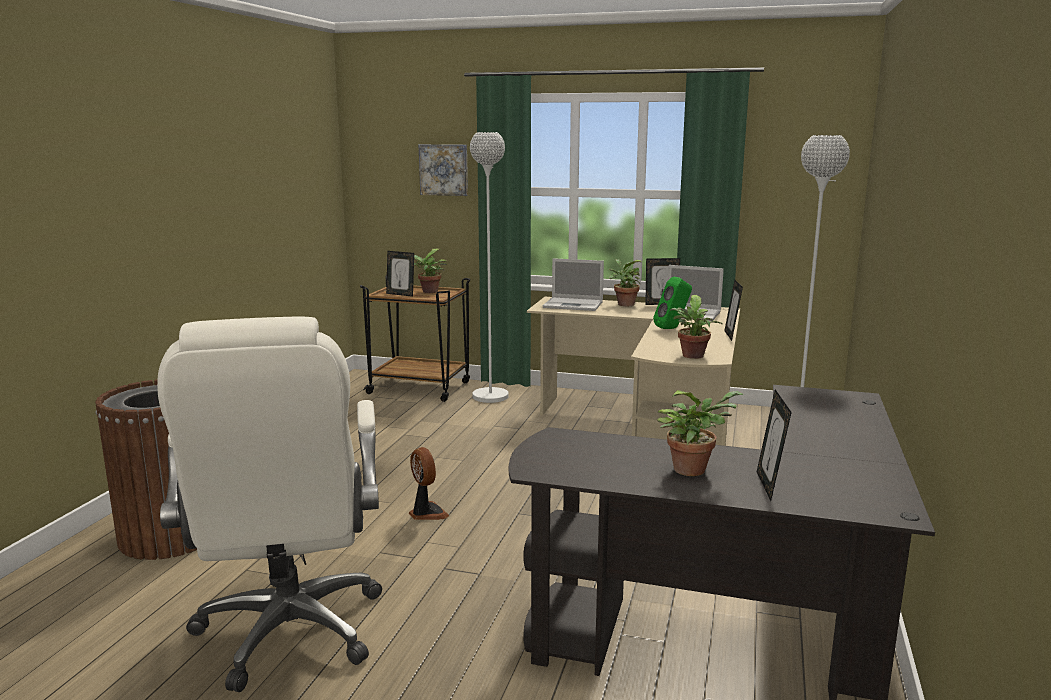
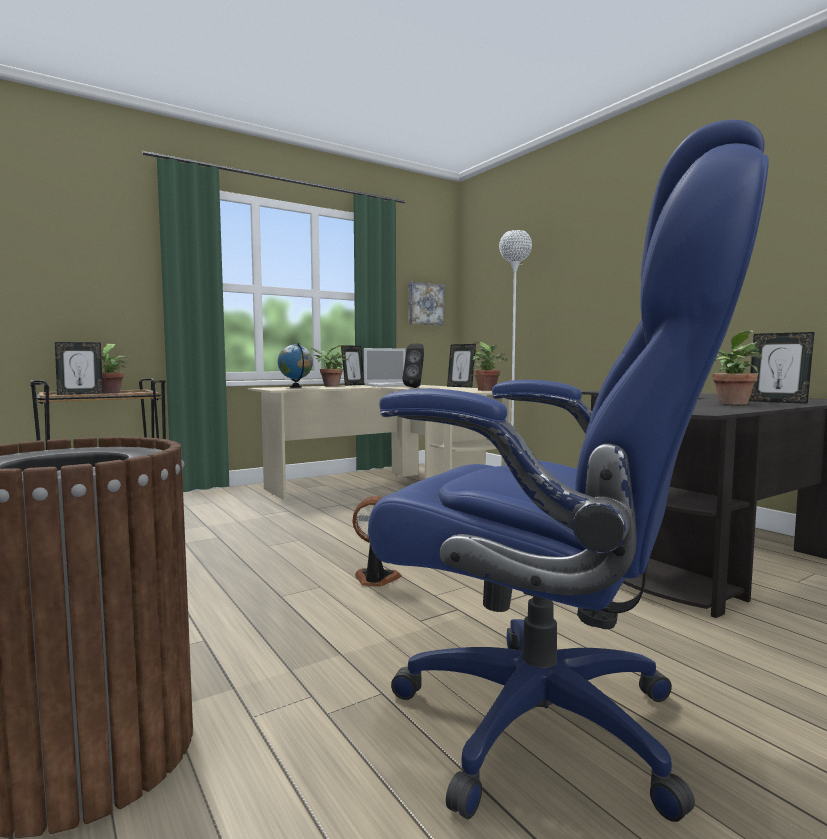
camera: 50 degrees left, 10 degrees down
(290, 632) = (545, 724): white office chair -> blue office chair
(444, 169) = (108, 256): picture -> picture (425, 304)
(491, 396) = (204, 501): white floor lamp -> none
(574, 305) = (296, 387): laptop -> globe
(672, 328) = (415, 387): green speaker -> black speaker

